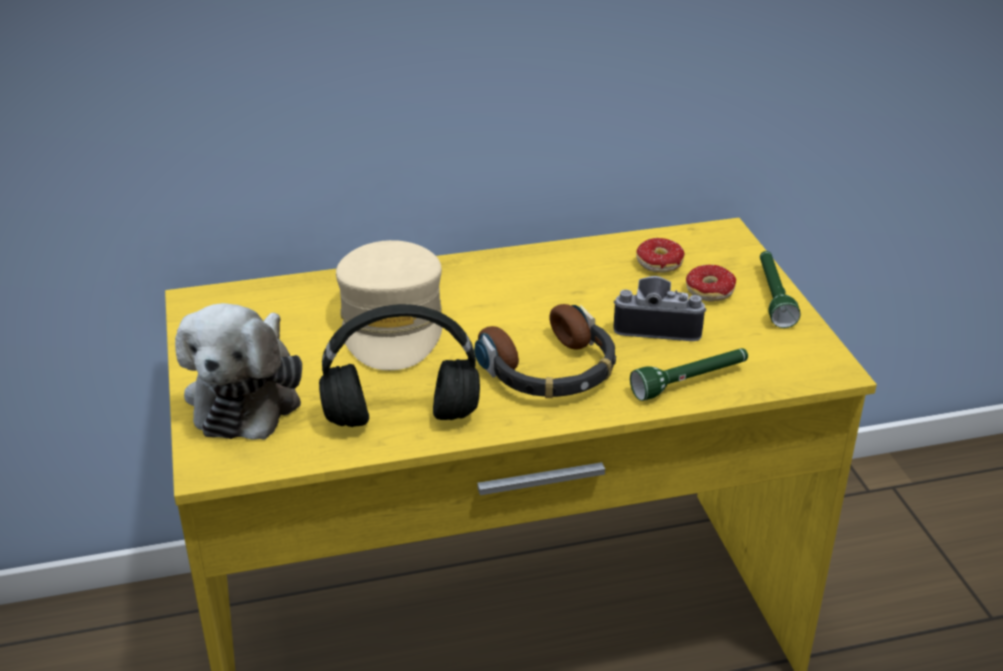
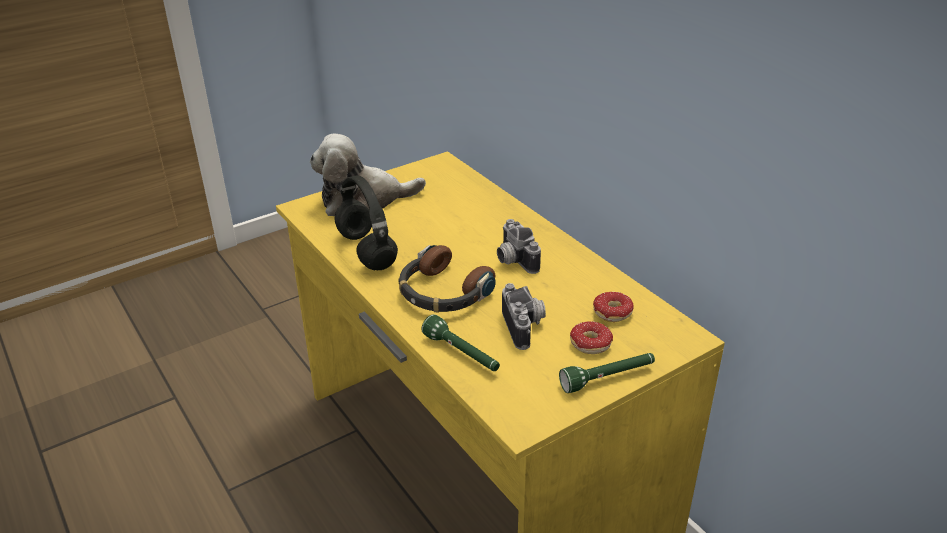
camera: 70 degrees right, 0 degrees up
(392, 324) = (458, 225): beige cap -> none
(511, 301) = (513, 260): none -> camera

